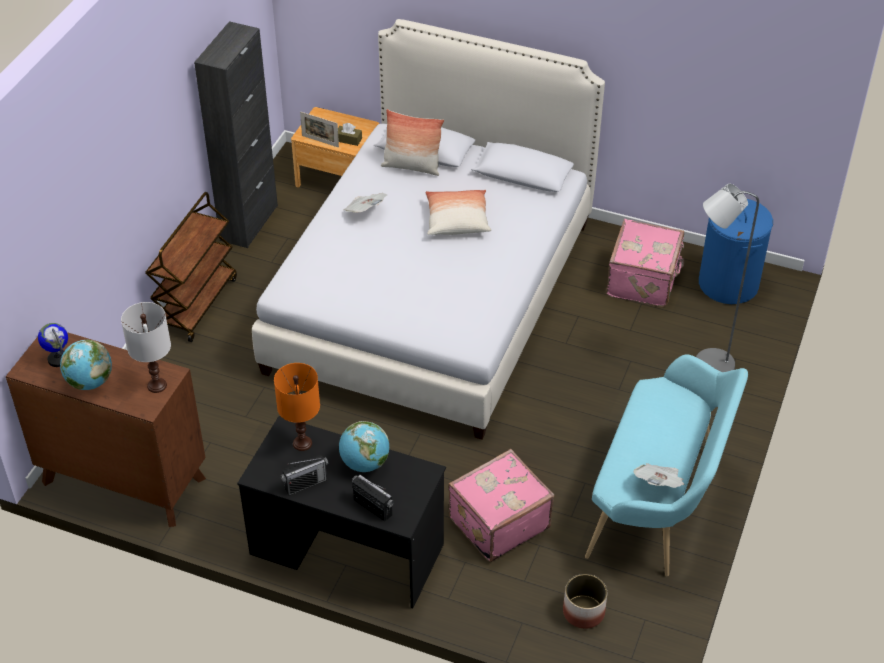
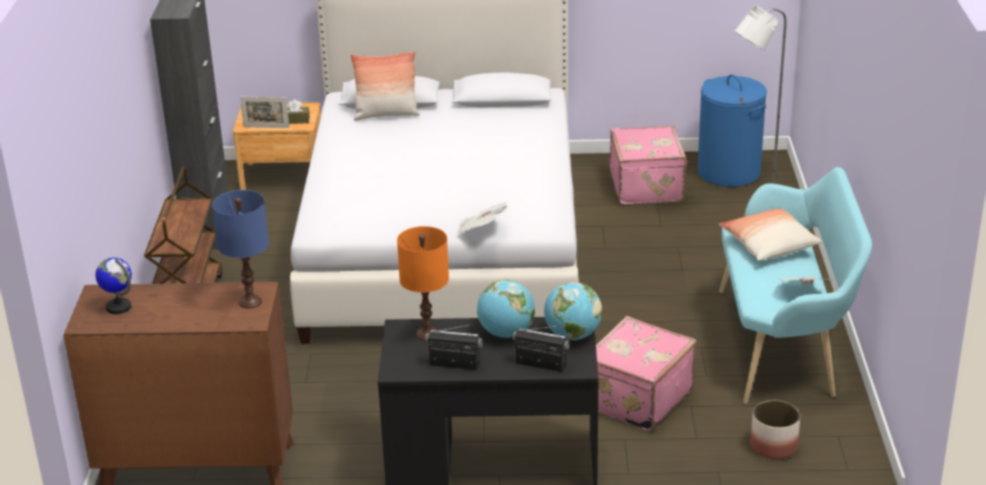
camera: 20 degrees left, 15 degrees down
(90, 382) = (169, 316): globe -> globe (572, 335)
(156, 385) = (250, 302): white table lamp -> blue table lamp
(305, 484) = (454, 364): radio -> radio turned 120 degrees counterclockwise
(365, 211) = (361, 155): newspaper -> newspaper (481, 230)
(457, 220) = (462, 143): pillow -> pillow (768, 246)

